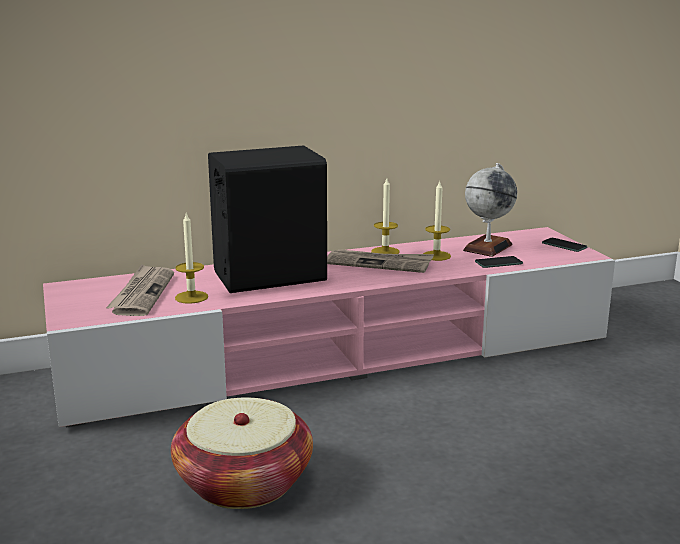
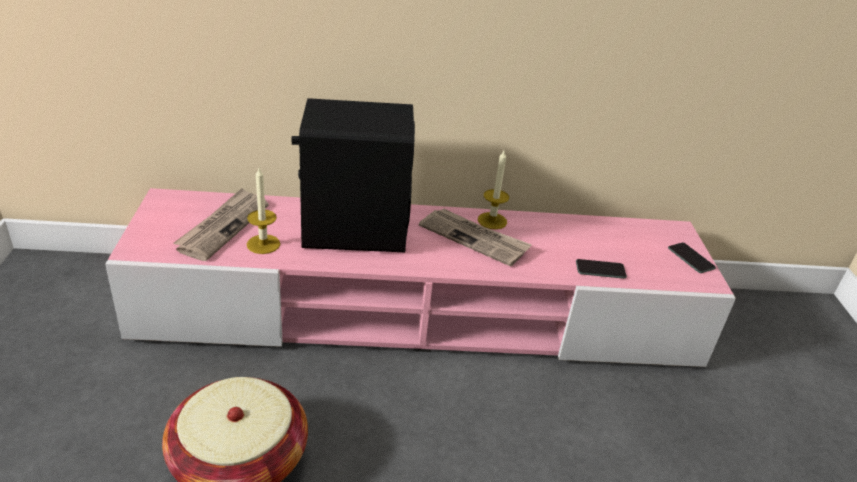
camera: 15 degrees right, 15 degrees up
(436, 256) = (541, 241): candle -> none
(487, 247) = (604, 240): globe -> none

